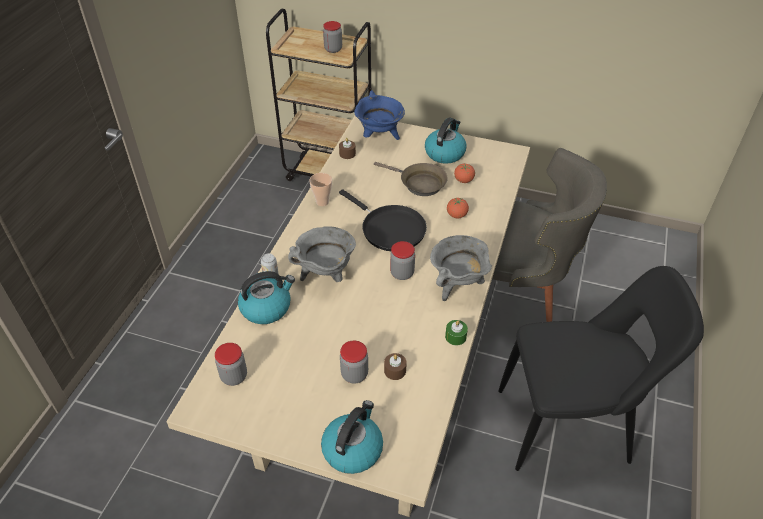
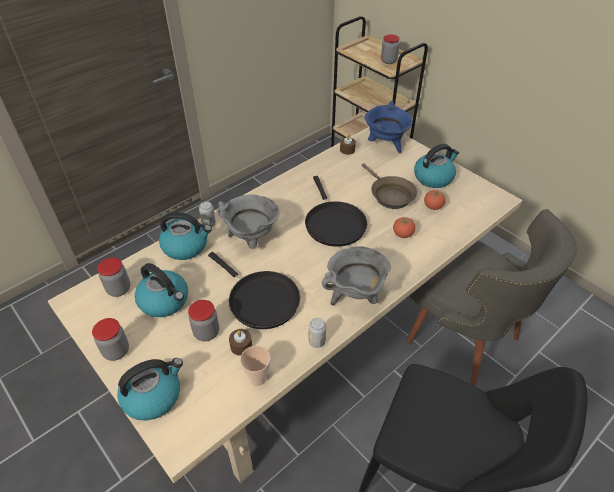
camera: 30 degrees right, 0 degrees up
(291, 366) = (165, 301): none -> kettle
(322, 202) = (296, 180): cup -> cup (258, 378)
(379, 324) = (260, 299): none -> black frying pan
(402, 273) = (314, 265): jar -> jar (116, 351)
(455, 337) = (317, 342): green candle -> can

